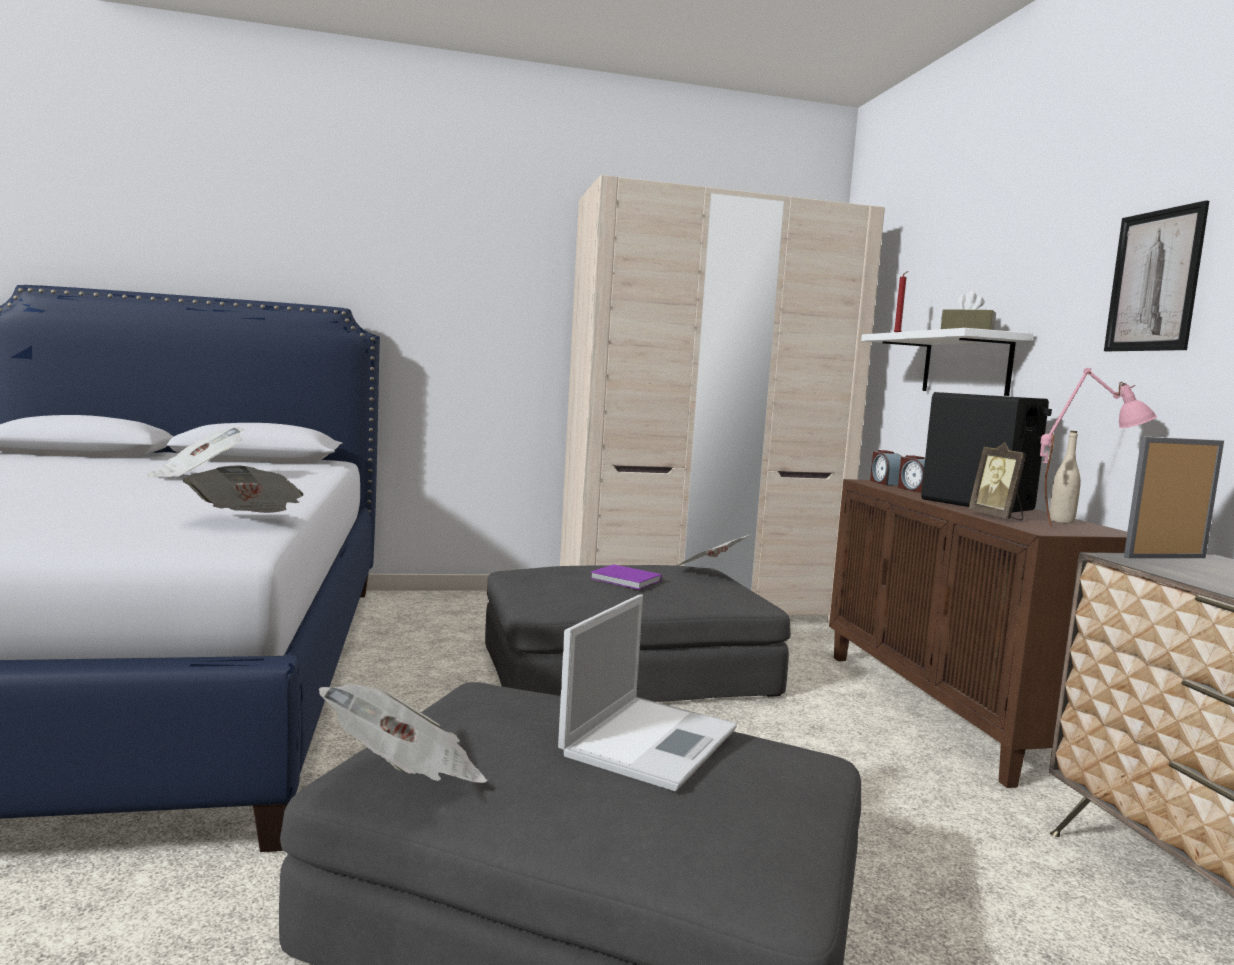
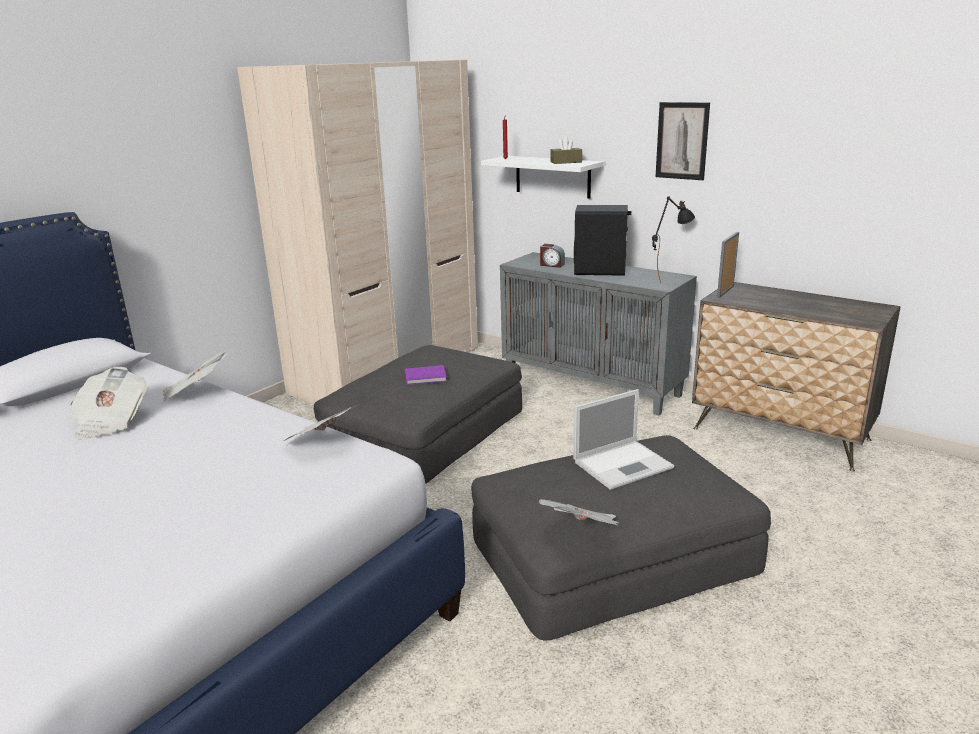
camera: 40 degrees left, 15 degrees up
(651, 740) = (624, 464): laptop -> laptop turned 75 degrees clockwise
(710, 570) = (448, 350): newspaper -> newspaper (195, 393)
(885, 483) = (524, 261): alarm clock -> none
(948, 710) = (592, 385): brown cabinet -> grey cabinet
(997, 517) = (629, 281): picture frame -> none
(1061, 521) = (652, 275): beige bottle -> none
(1083, 528) = (668, 278): pink table lamp -> black table lamp

